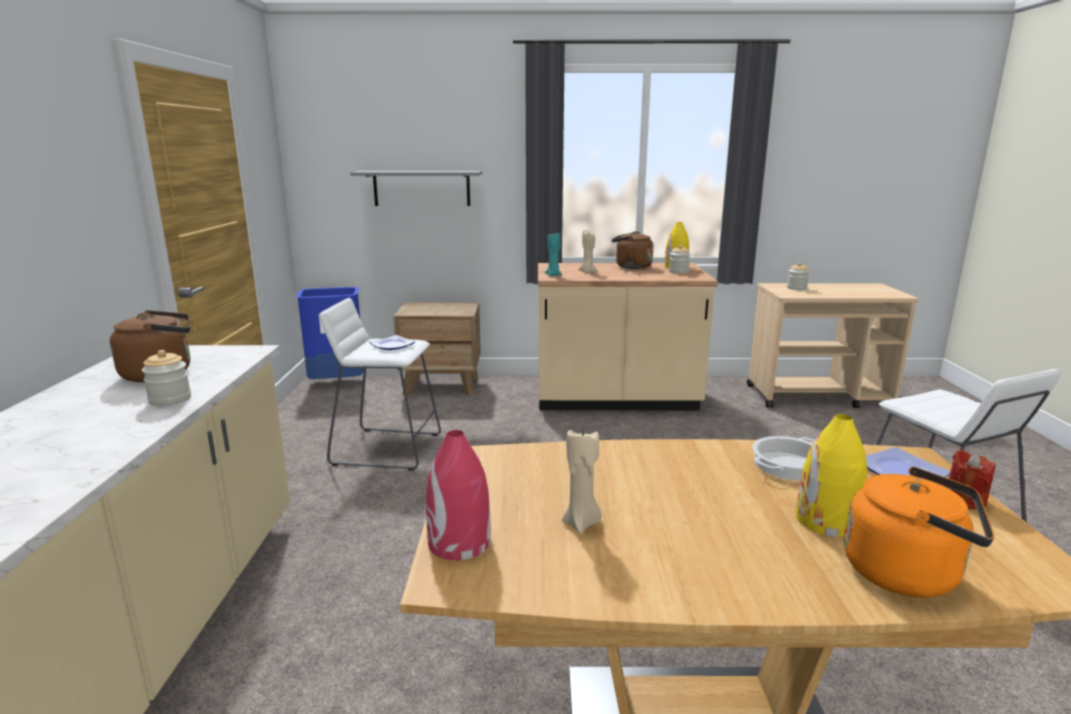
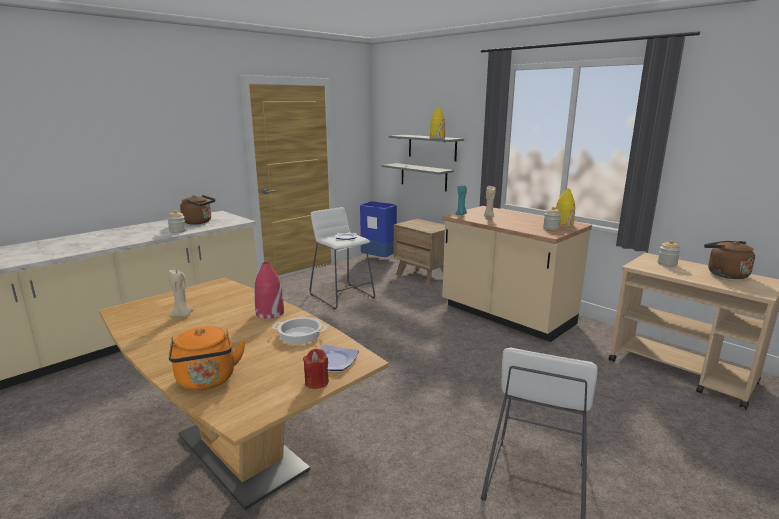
camera: 45 degrees right, 0 degrees up
(408, 235) = (423, 177): none -> grey shelf
(459, 543) = (146, 304): red vase -> red vase (269, 313)
(630, 267) = (530, 218): brown kettle -> brown kettle (724, 274)
(826, 521) = (243, 355): yellow vase -> yellow vase (437, 137)

